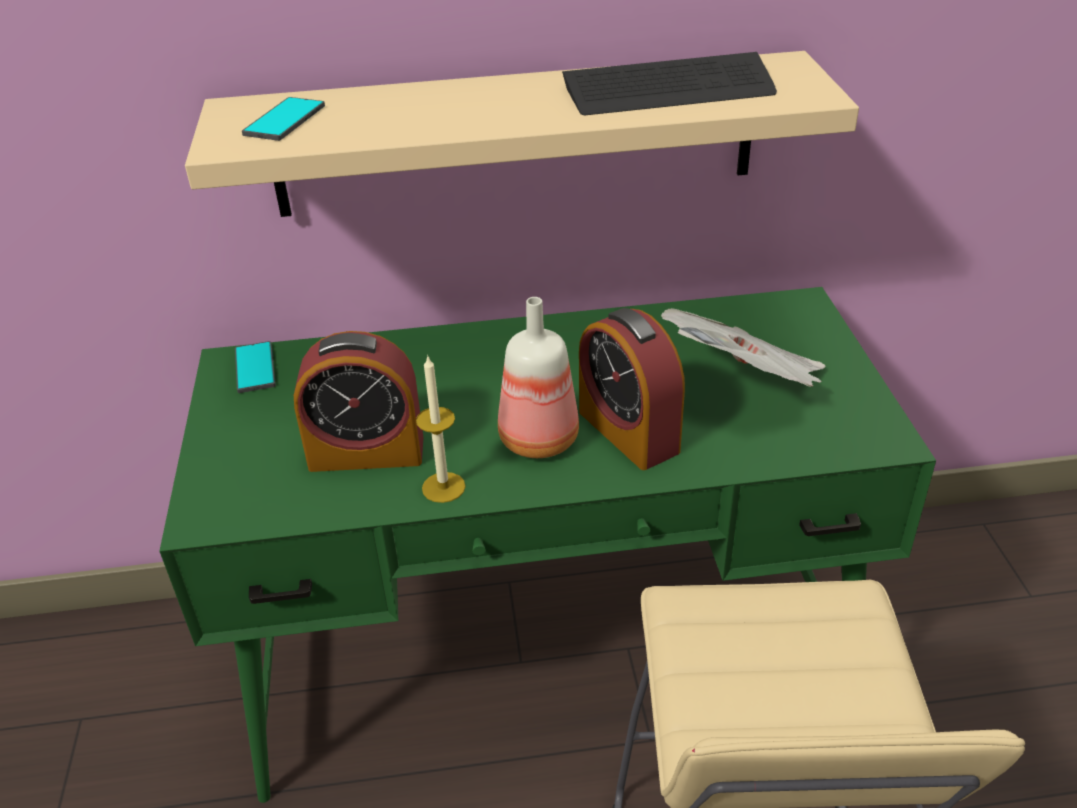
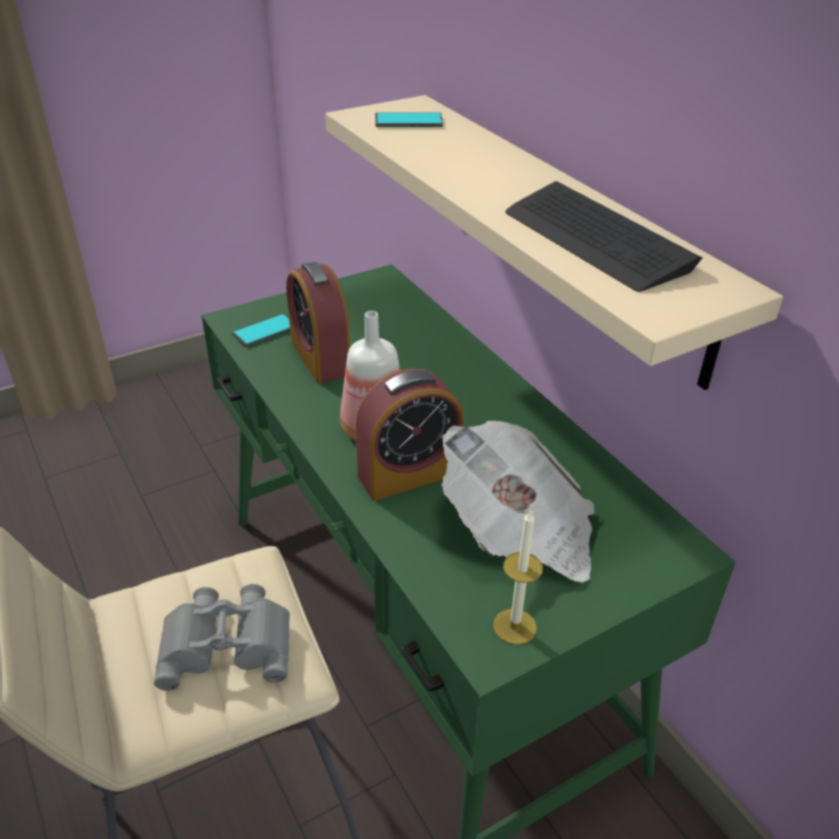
camera: 65 degrees right, 0 degrees up
(255, 368) = (383, 288): phone -> phone (265, 331)
(443, 487) = (300, 400): candle -> candle (515, 626)
(628, 431) = (409, 474): alarm clock -> alarm clock turned 150 degrees counterclockwise
(795, 645) = (227, 642): none -> grey binoculars

